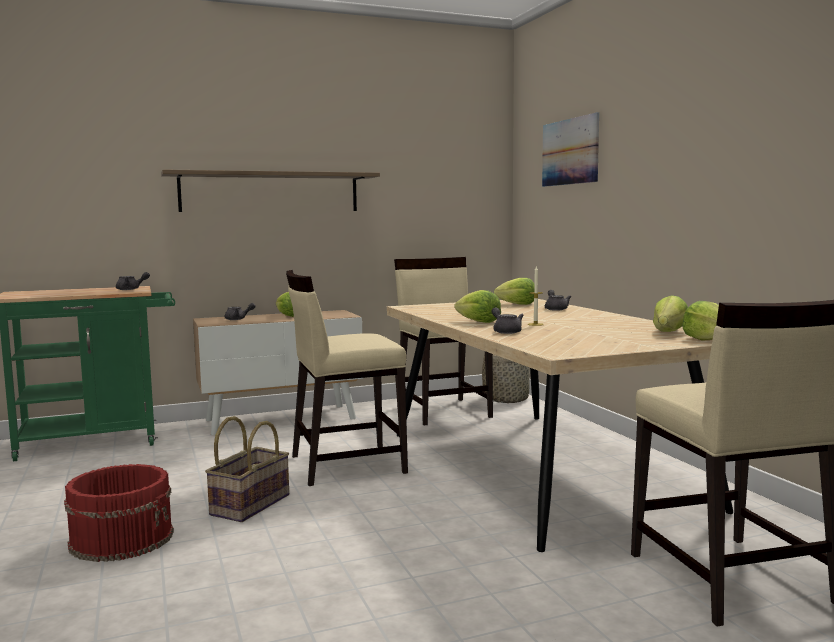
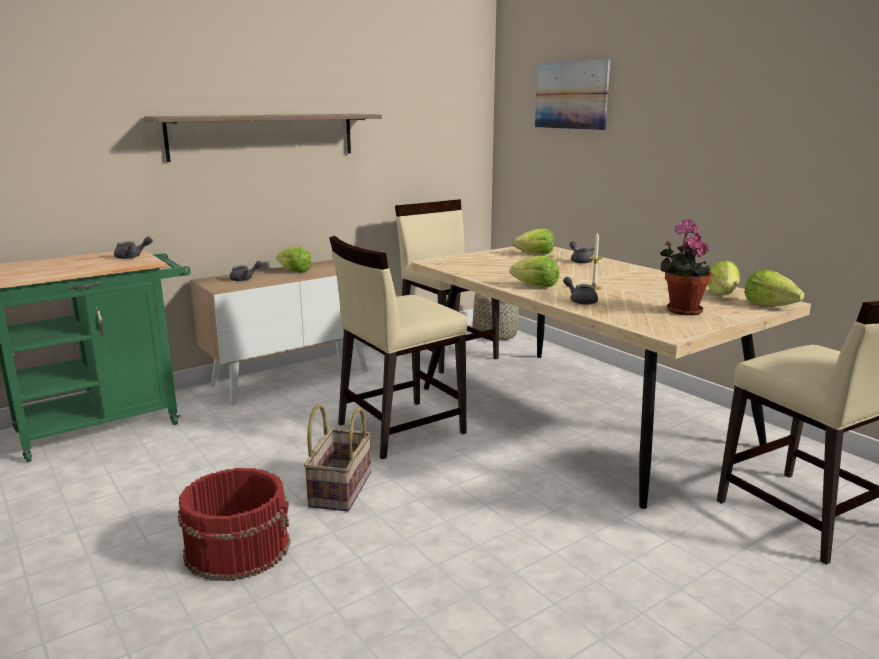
camera: 15 degrees left, 10 degrees up
(601, 340) = (681, 310): none -> potted plant

